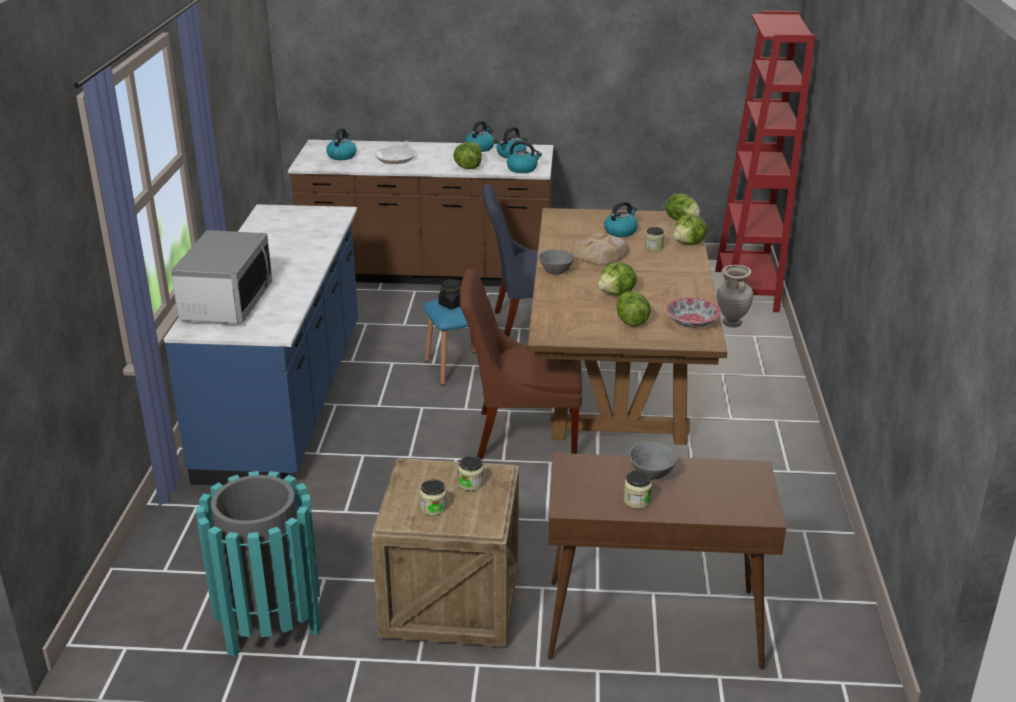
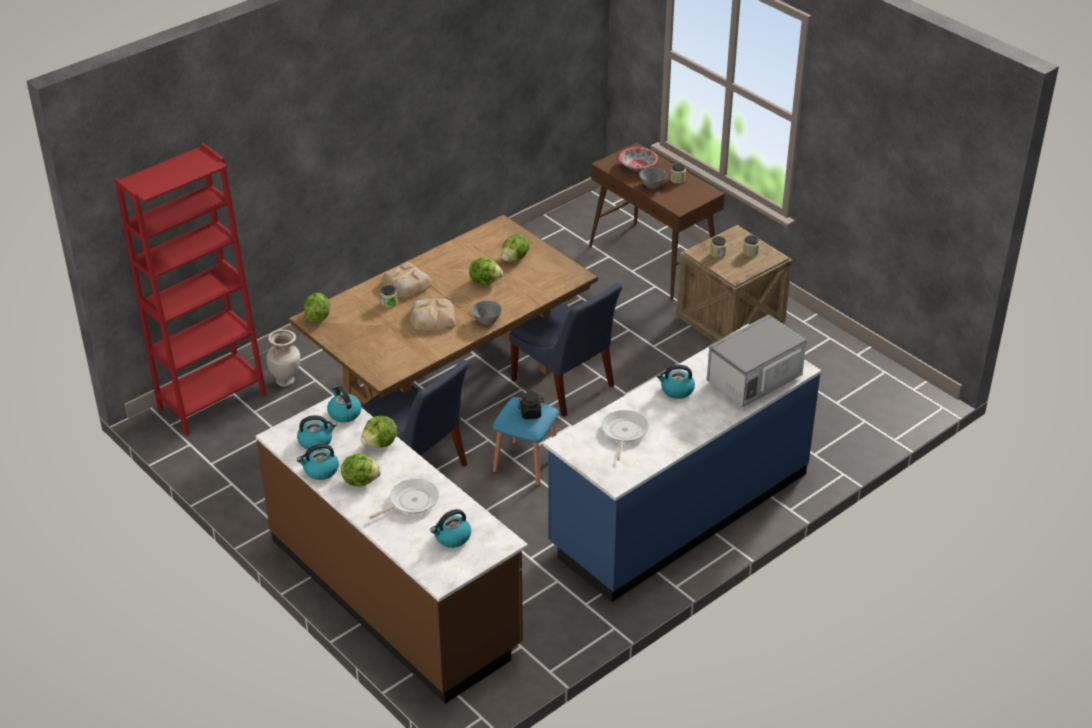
camera: 135 degrees left, 10 degrees up
(269, 624) = (831, 360): turquoise trash can -> none
(301, 232) = (624, 432): none -> frying pan
(521, 434) = (565, 385): brown chair -> blue chair
(620, 231) = (378, 331): kettle -> kettle (676, 390)
(670, 263) = (407, 285): none -> bread
(689, 244) = (361, 293): lettuce -> lettuce (361, 480)
(692, 322) = (484, 239): bowl -> bowl (637, 166)

